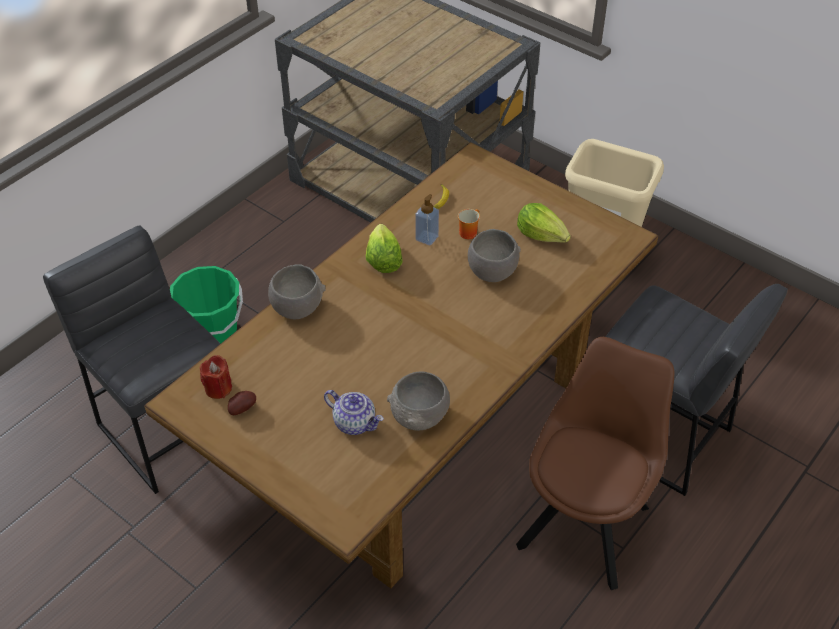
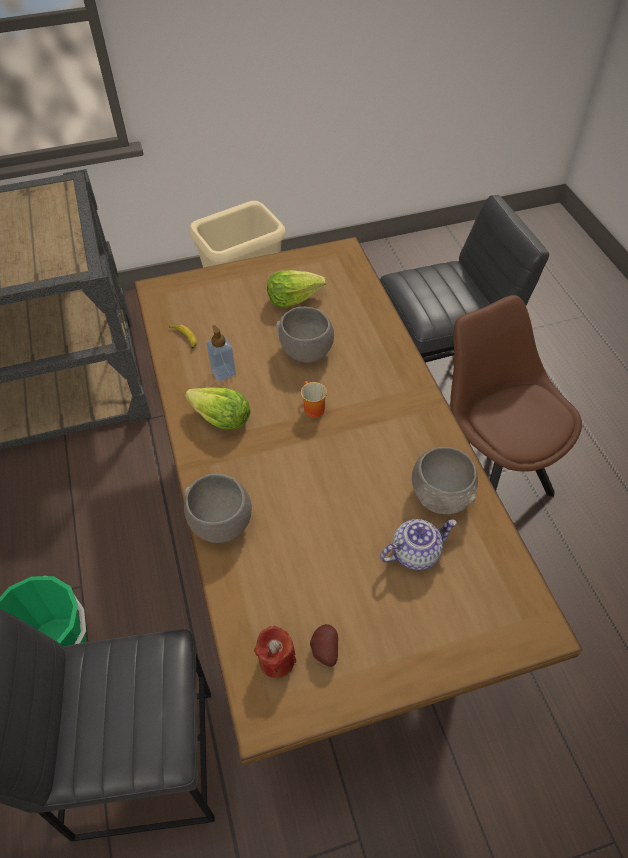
camera: 55 degrees left, 5 degrees up
(468, 231) = (243, 341): mug -> mug (311, 408)

